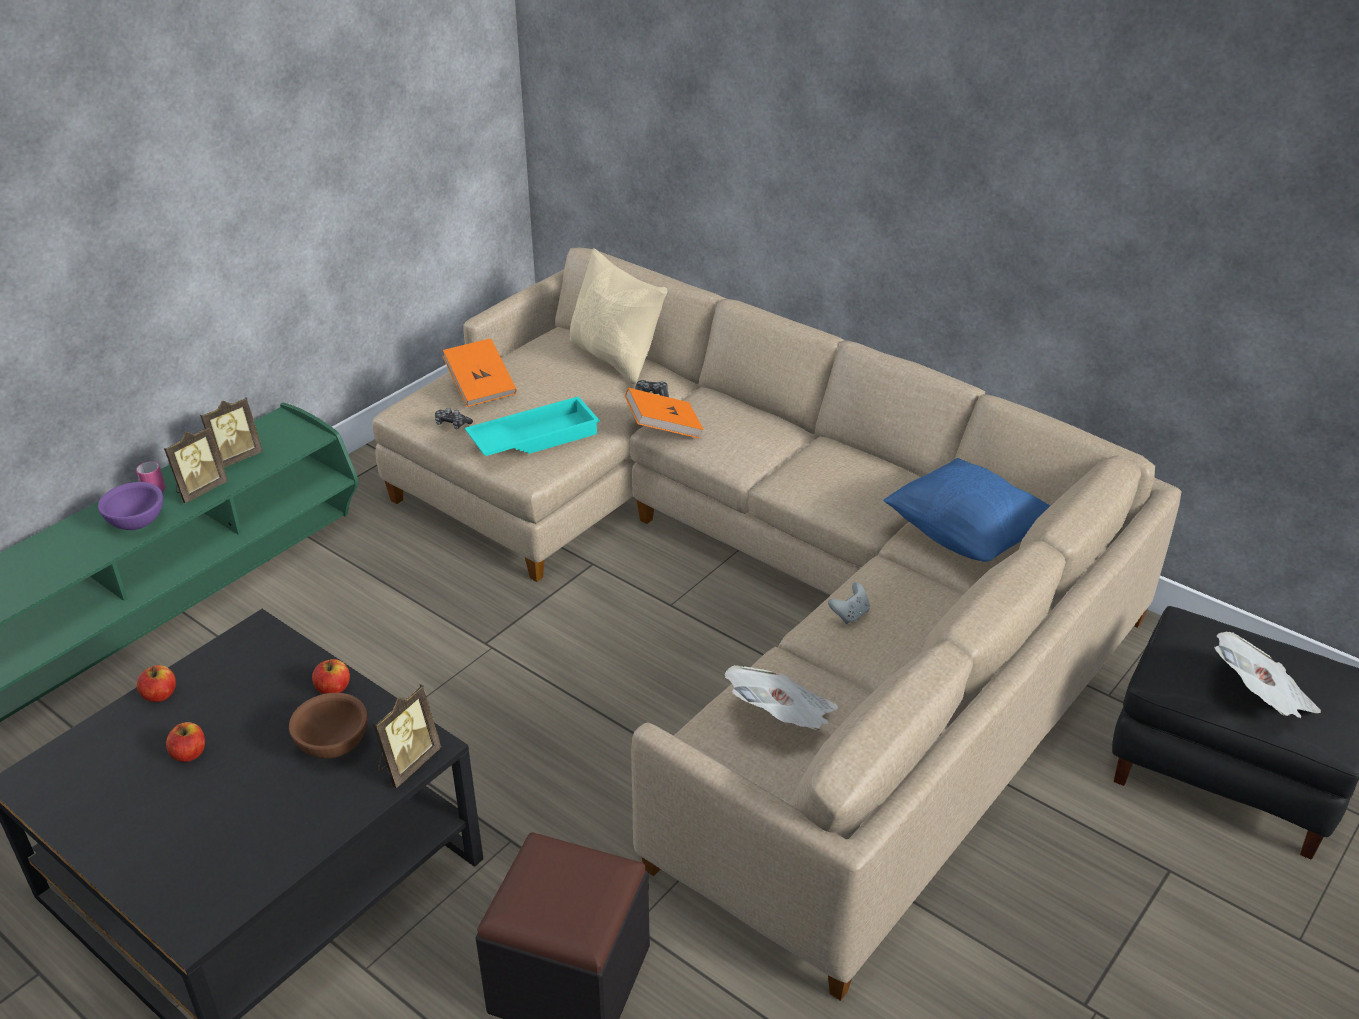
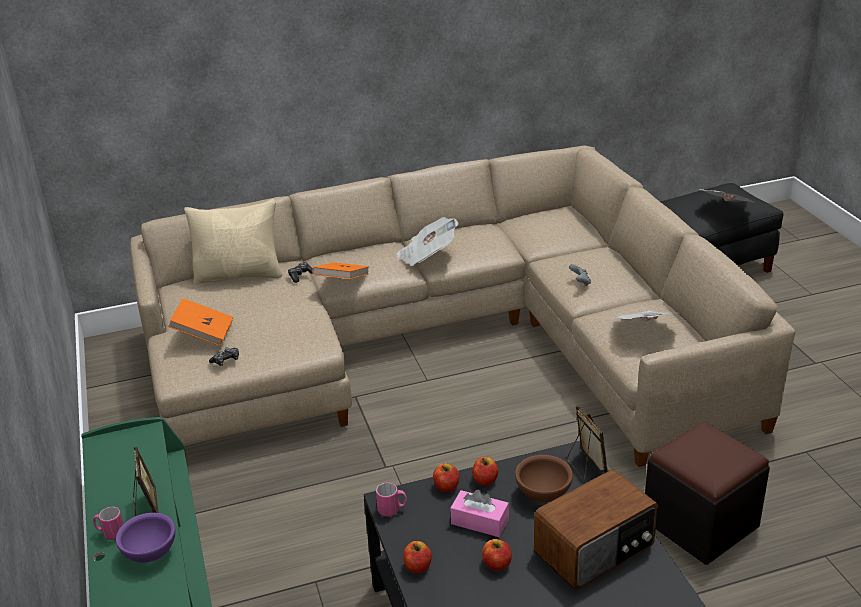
camera: 55 degrees left, 5 degrees down
(235, 458) = (125, 478): picture frame -> none
(244, 639) = (392, 510): none -> pink mug
(250, 828) = (595, 550): none -> radio
(256, 712) = (480, 521): none -> pink tissue box
(305, 663) = (446, 486): none -> apple
(534, 437) = (290, 330): turquoise tray -> none
(788, 463) = (427, 256): none -> newspaper
(968, 537) = (551, 229): blue pillow -> none

